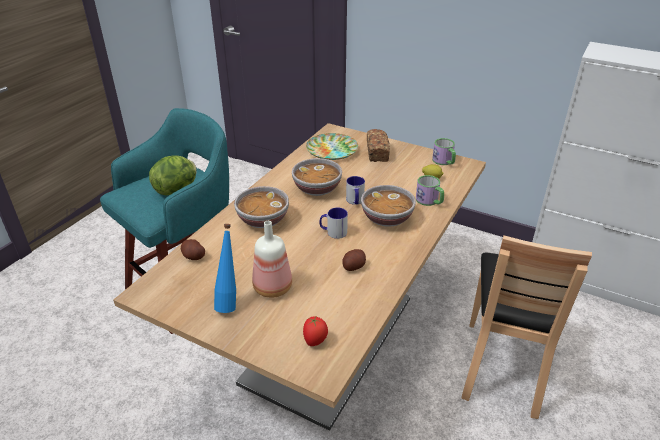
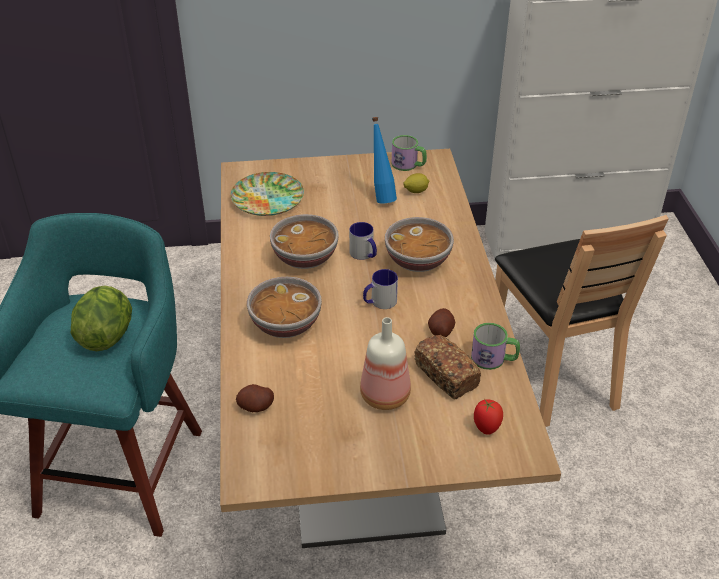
camera: 35 degrees left, 5 degrees up
(229, 302) = (358, 435): blue bottle -> blue bottle (381, 196)
(377, 153) = (325, 182): bread -> bread (446, 376)
(429, 201) = (440, 220): mug -> mug (494, 359)

